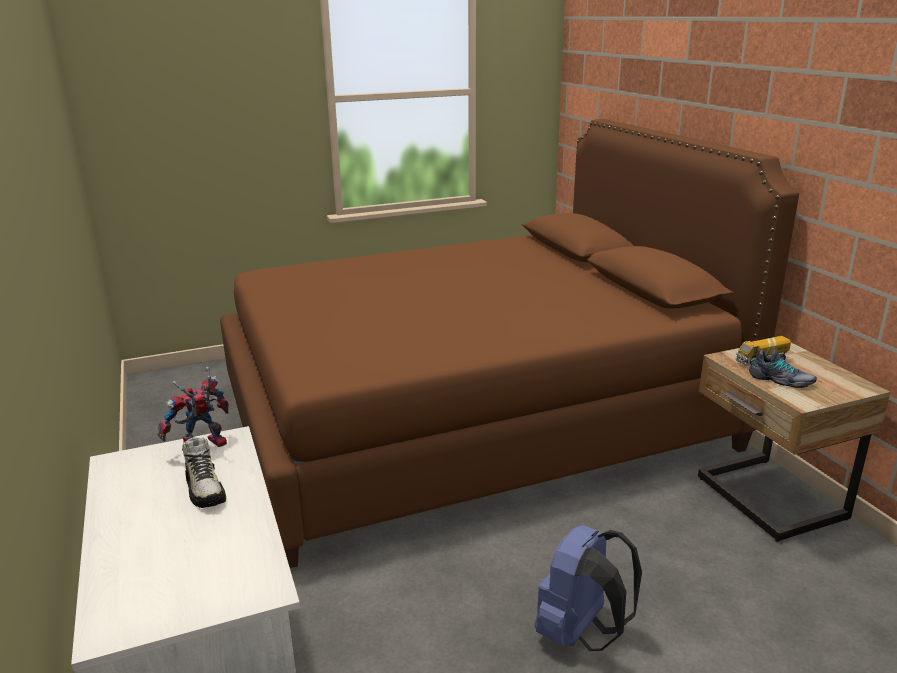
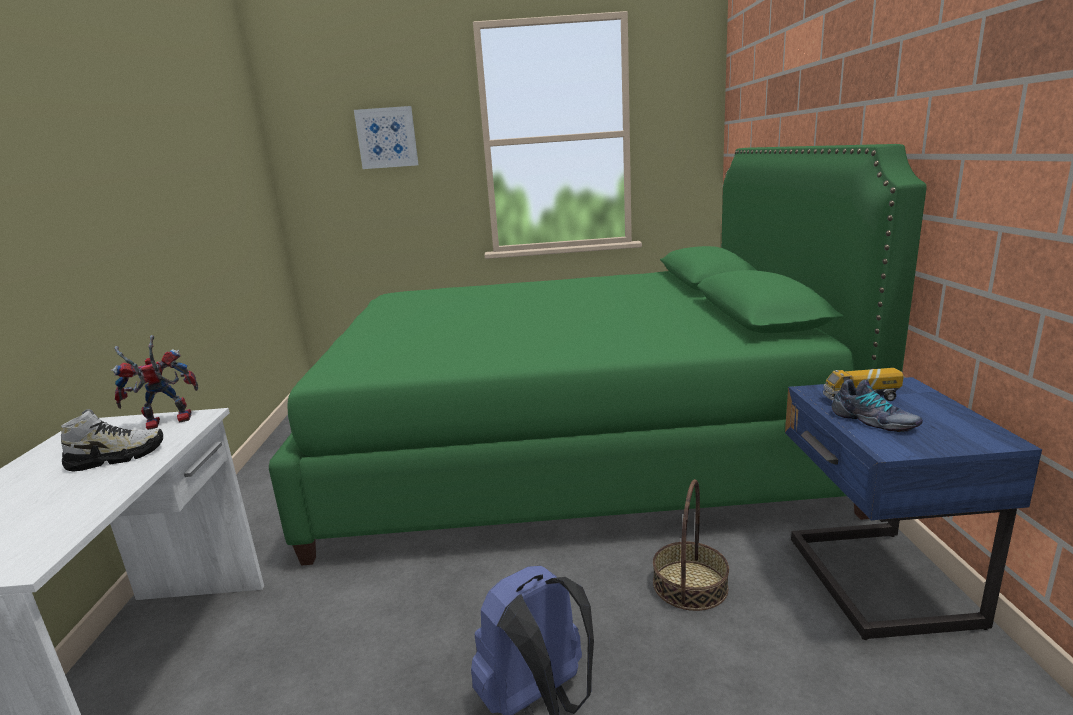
camera: 20 degrees right, 5 degrees down
(205, 490) = (117, 457): shoe -> shoe turned 105 degrees counterclockwise
(219, 91) = (387, 138): none -> picture
(471, 418) = (570, 447): brown bed -> green bed
(641, 524) = (689, 585): none -> basket
(767, 499) = (874, 582): beige nightstand -> blue nightstand

